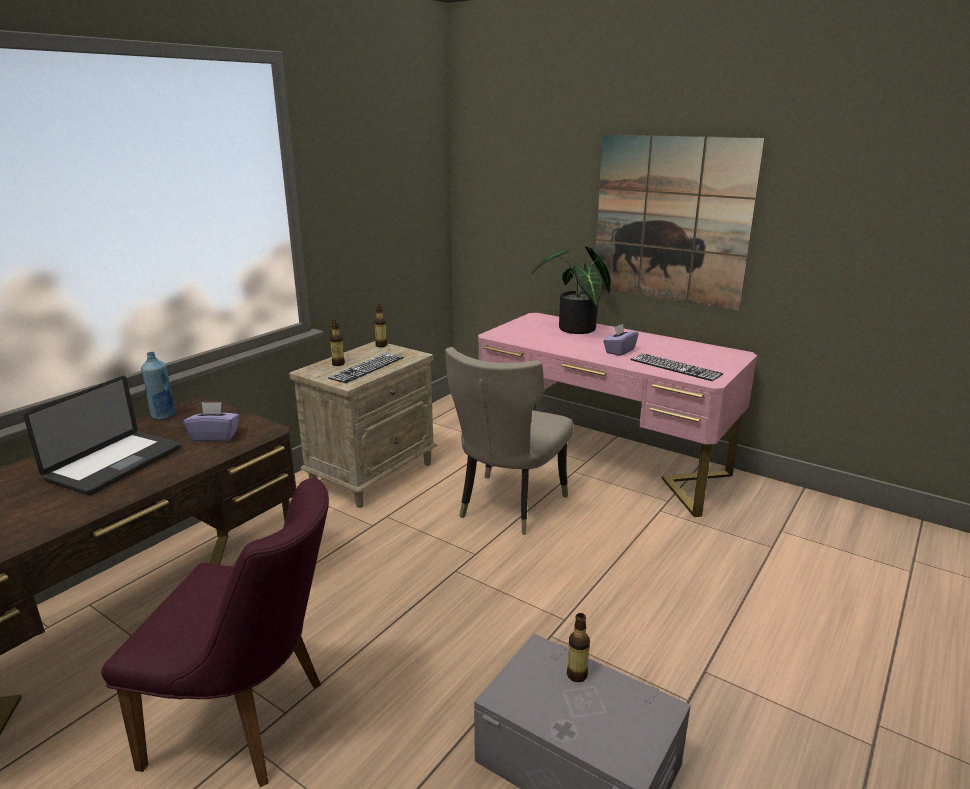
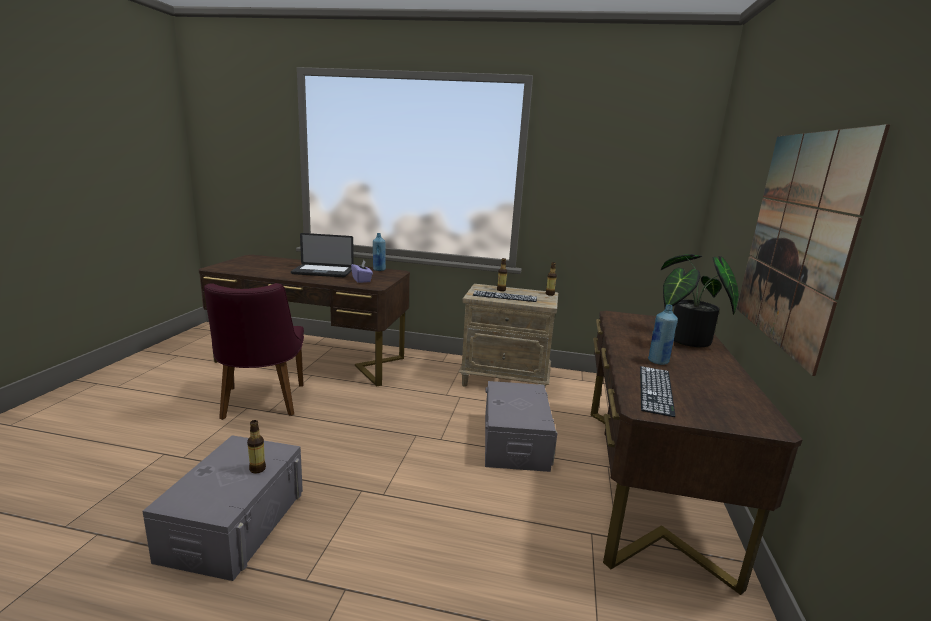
camera: 65 degrees right, 5 degrees down
(507, 506) = (514, 441): beige chair -> grey storage box
(603, 461) = (648, 481): pink desk -> brown desk
(619, 351) = (658, 361): purple tissue box -> blue bottle

